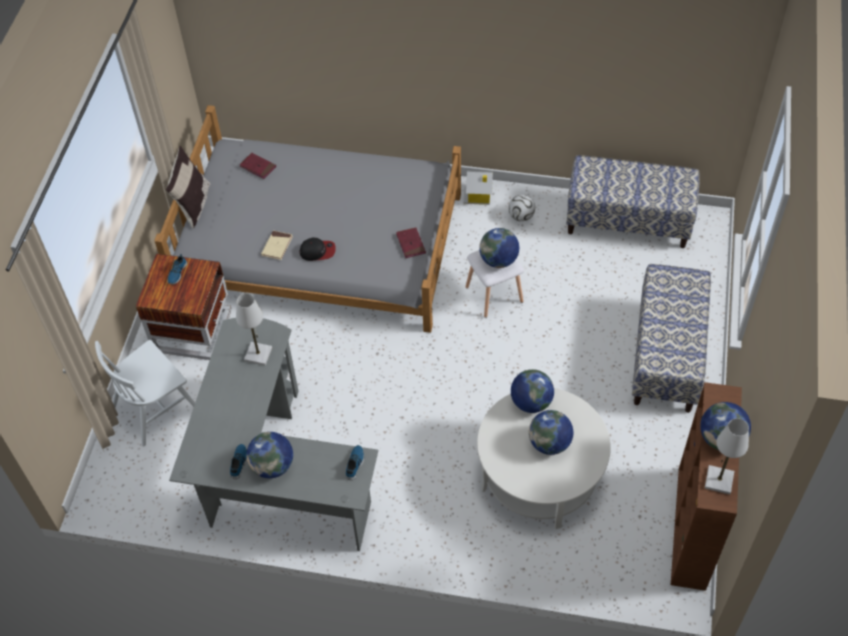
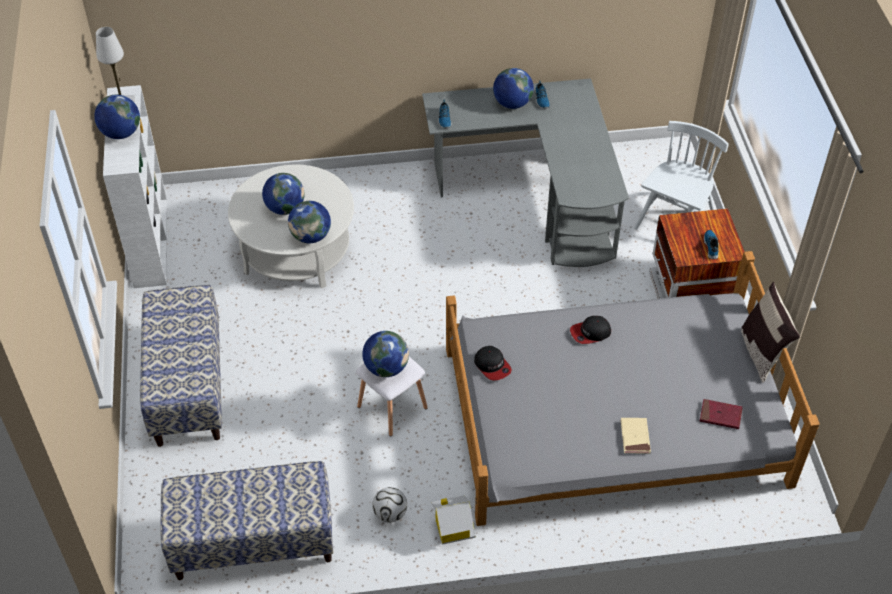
camera: 160 degrees right, 5 degrees down
(258, 354) = (576, 177): white table lamp -> none
(277, 246) = (637, 327): beige book -> beige book (635, 437)
(410, 244) = (492, 366): red book -> cap
(692, 529) = (150, 241): brown bookcase -> white bookcase

